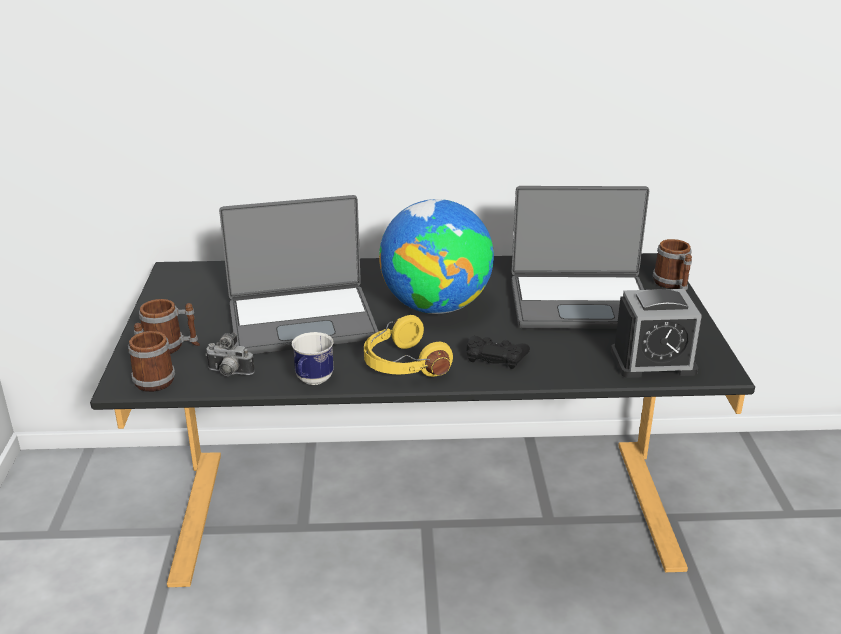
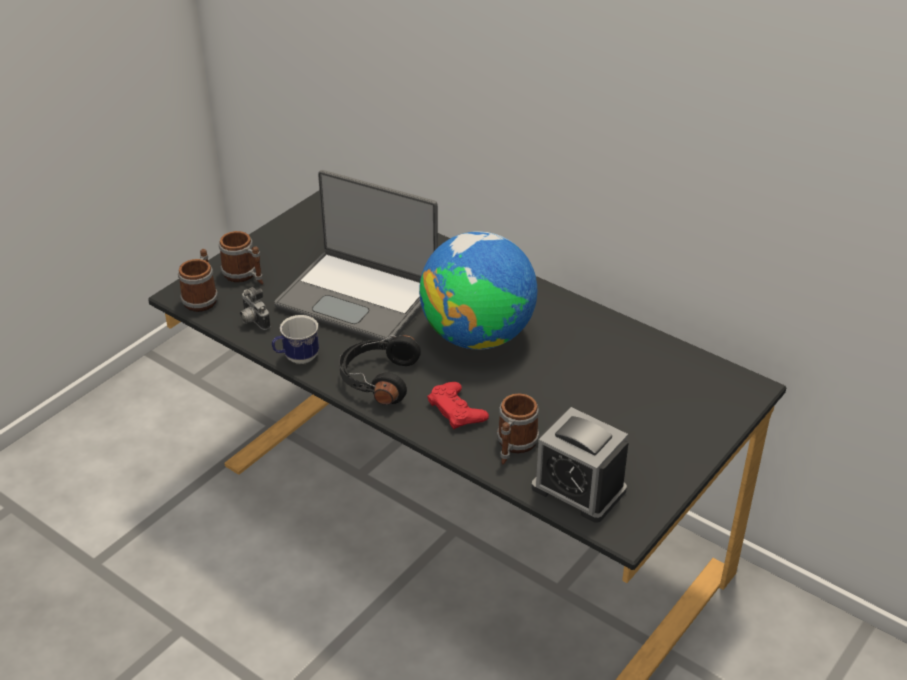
camera: 40 degrees right, 10 degrees up
(403, 364) = (377, 379): yellow headphones -> black headphones
(495, 356) = (457, 410): black game controller -> red game controller
(580, 303) = (606, 396): laptop -> none
(673, 285) = (725, 423): mug -> mug (514, 446)

